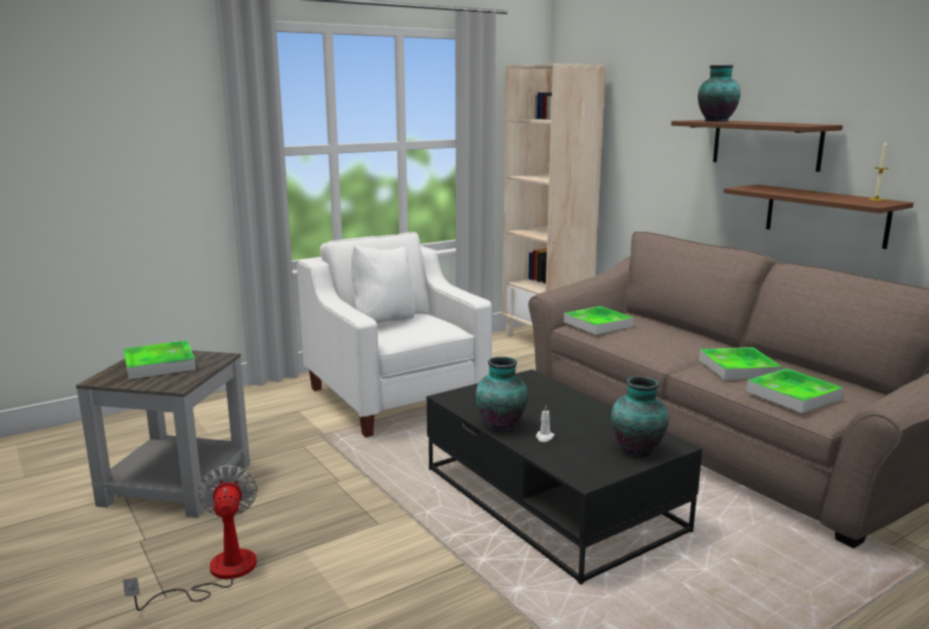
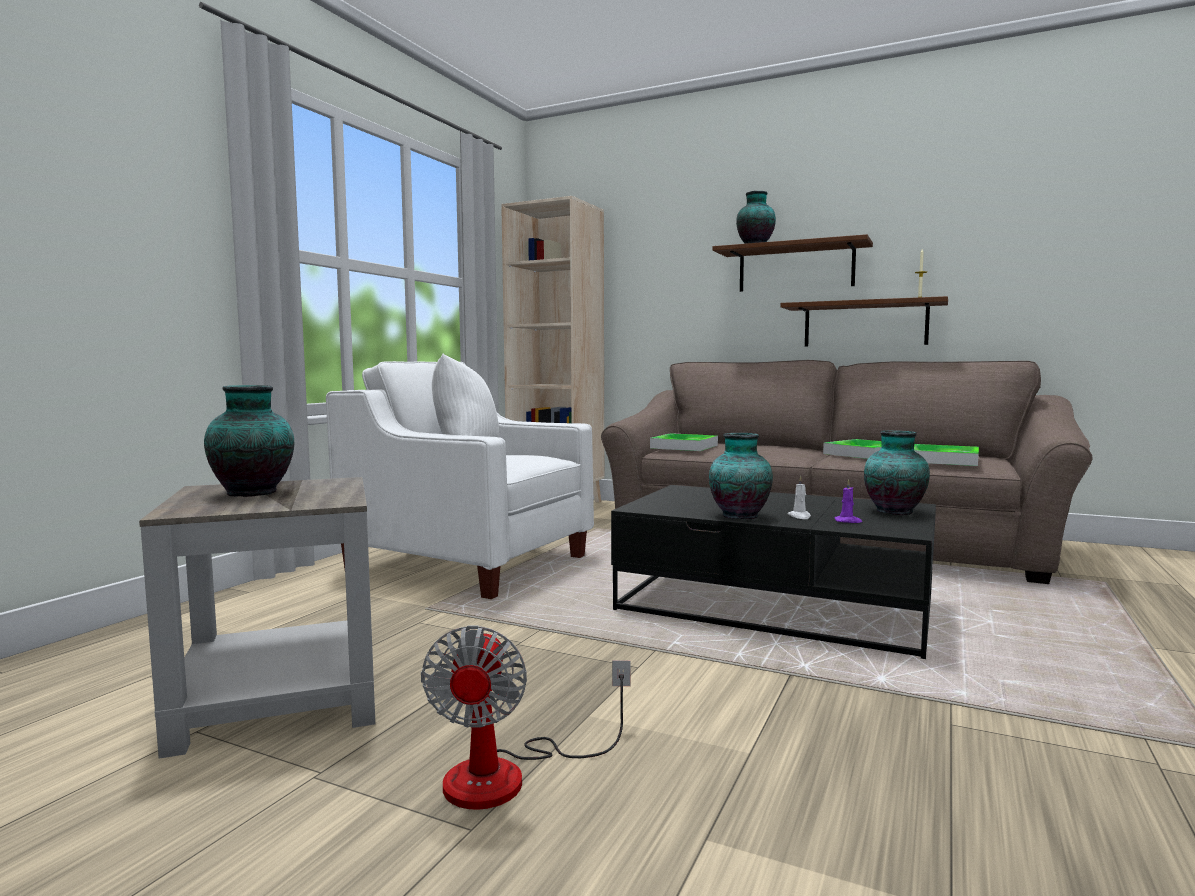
camera: 30 degrees left, 10 degrees down
(159, 364) = (255, 493): tray -> vase
(217, 574) = (510, 774): fan -> fan turned 135 degrees counterclockwise
(569, 453) = (848, 521): none -> purple candle

